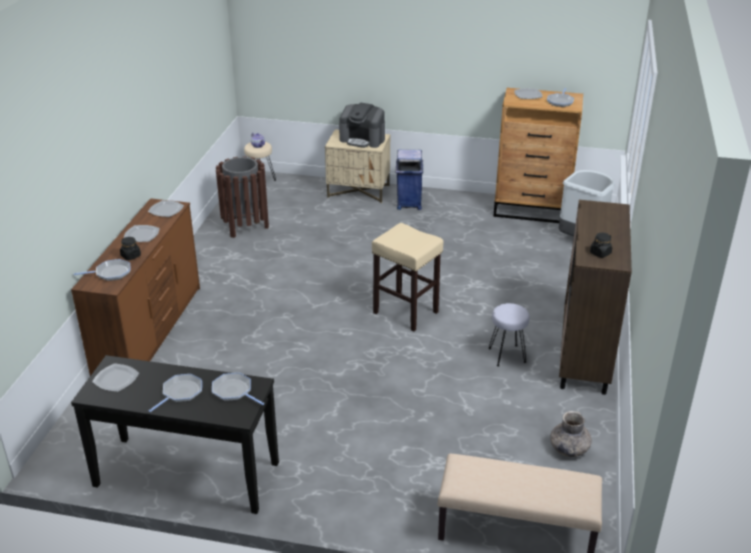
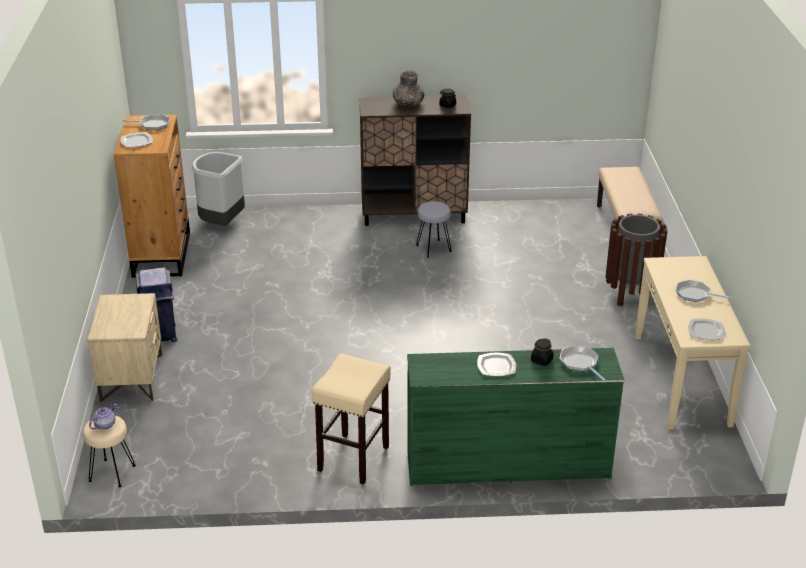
camera: 105 degrees left, 0 degrees up
(150, 332) = (507, 465): brown dresser -> green dresser
(165, 210) = (433, 365): plate -> none
(186, 475) = (682, 379): black console table -> beige console table
(234, 391) = (673, 271): frying pan -> none
(245, 226) = (249, 454): brown trash can -> brown trash can (631, 293)
(362, 139) = (120, 312): coffee machine -> none
(406, 312) = (392, 305): beige stool -> beige stool (353, 458)
(568, 448) = (532, 216): grey vase -> grey vase (408, 103)

